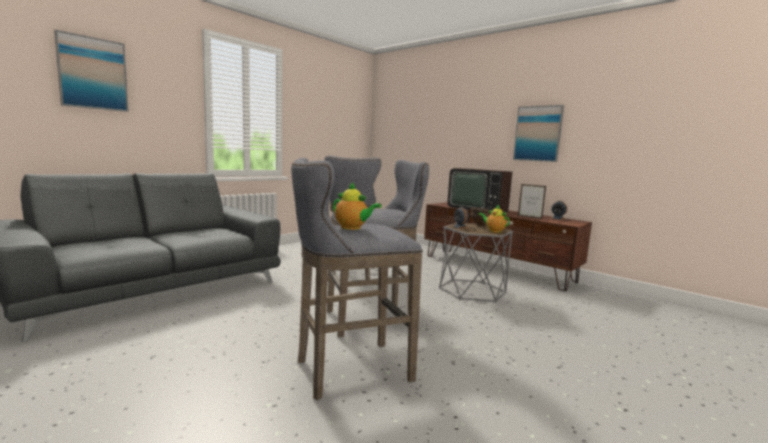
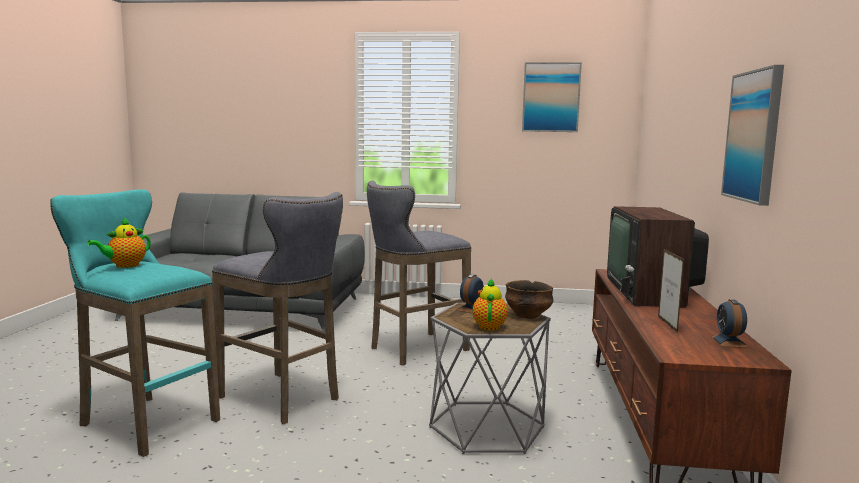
camera: 55 degrees right, 0 degrees up
(93, 73) = (253, 100): picture -> picture (551, 97)
(348, 371) = (144, 422): grey stool -> turquoise stool
(353, 228) = (124, 266): teapot -> teapot turned 45 degrees clockwise

